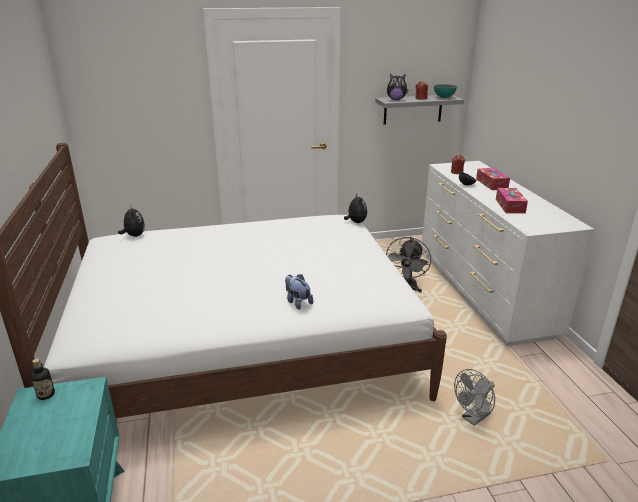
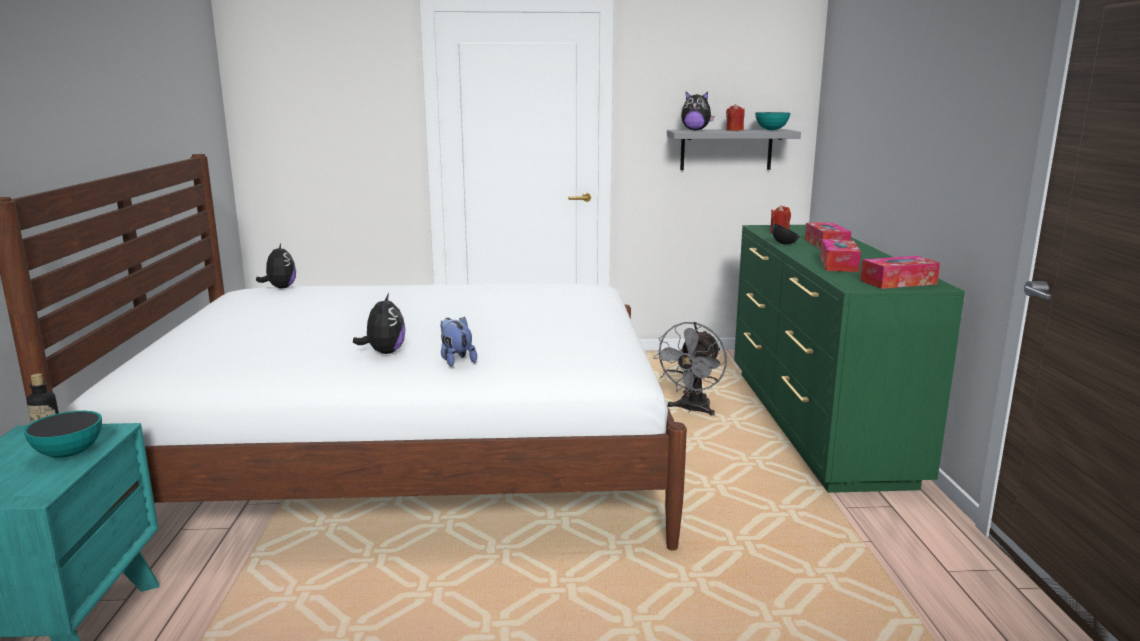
camera: 10 degrees right, 10 degrees down
(74, 413) = (69, 454): none -> bowl
(355, 222) = (606, 292): plush toy -> plush toy (384, 352)
(473, 418) = (729, 580): grey fan -> none
(482, 293) = (815, 423): white dresser -> green dresser
(553, 223) = (898, 282): none -> tissue box

